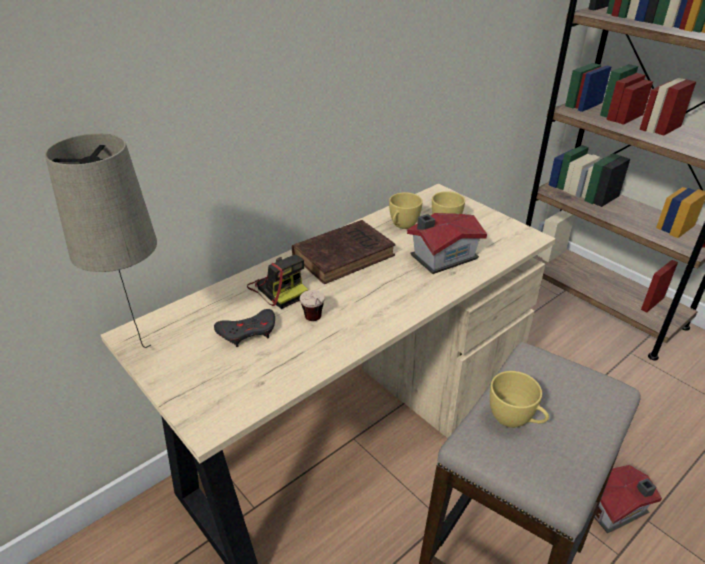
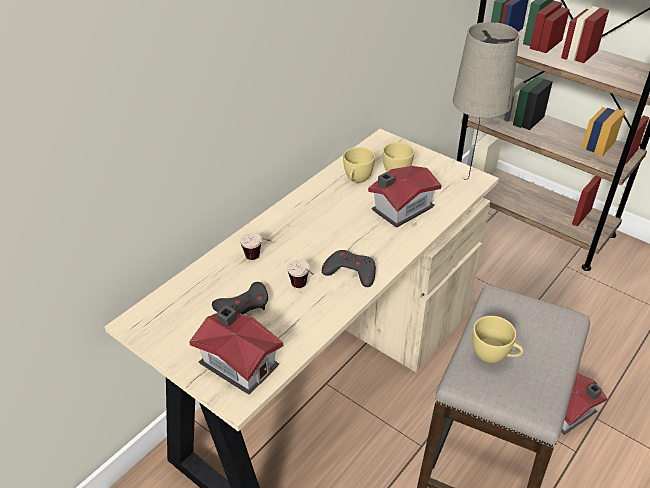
camera: 10 degrees left, 5 degrees up
(145, 358) = (157, 344): beige table lamp -> beige table lamp (468, 187)
(223, 388) = (239, 362): none -> toy house
(278, 289) = (258, 259): camera -> cup
(345, 255) = (311, 216): brown book -> none
(371, 311) = (350, 272): none -> grey game controller

